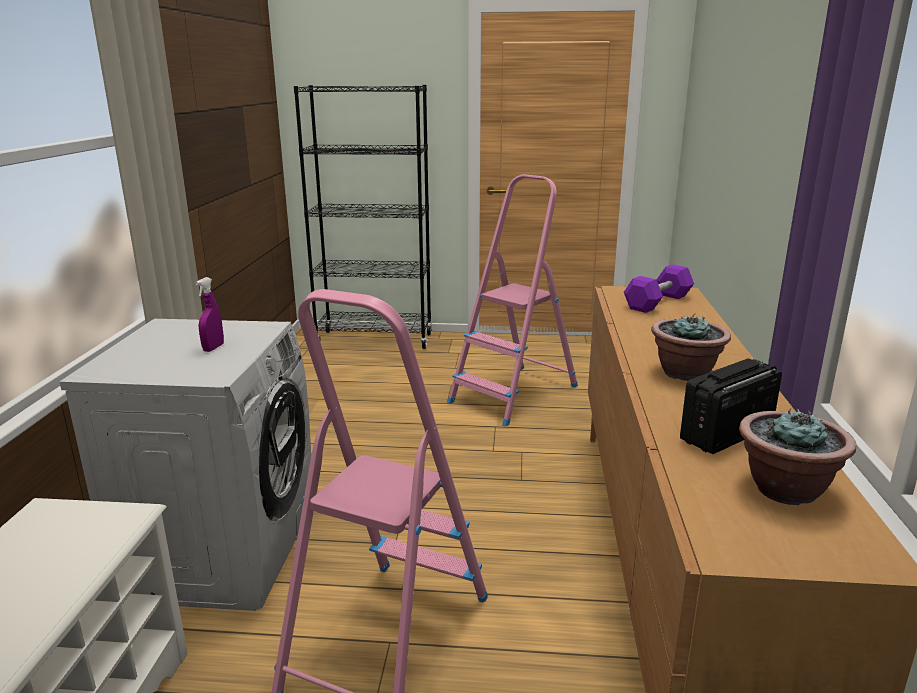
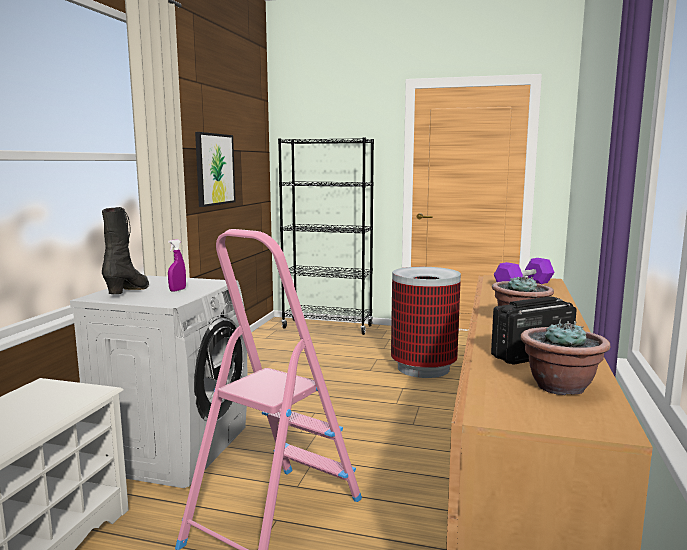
camera: 10 degrees right, 10 degrees down
(142, 355) = (129, 291): none -> black boot
(213, 140) = (214, 169): none -> picture
(513, 394) = (423, 368): pink step ladder -> trash can

